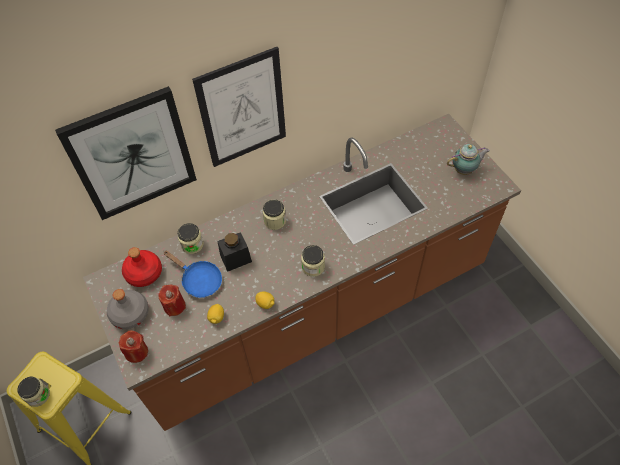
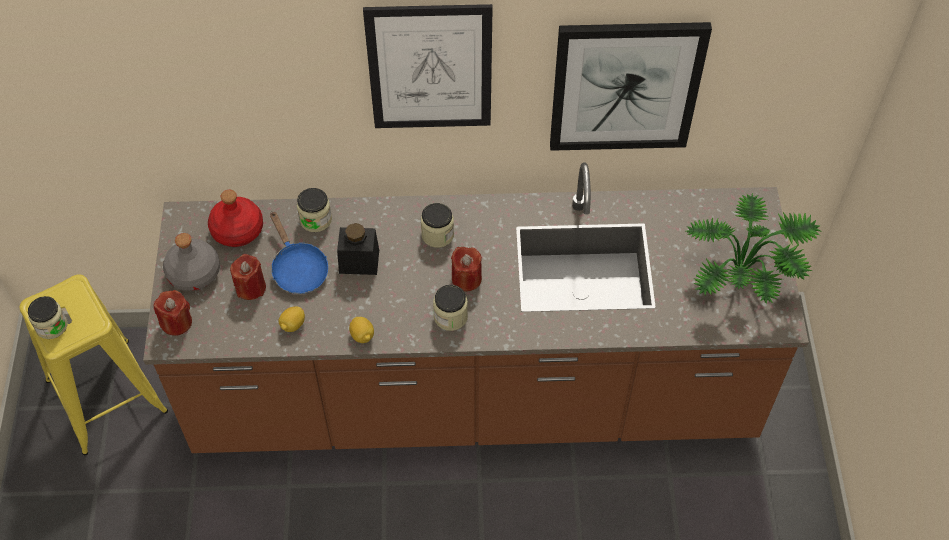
camera: 25 degrees right, 0 degrees up
(132, 155) = (264, 72): picture -> picture (625, 86)
(308, 239) = (466, 279): none -> red candle
(464, 170) = (744, 278): teapot -> potted plant

